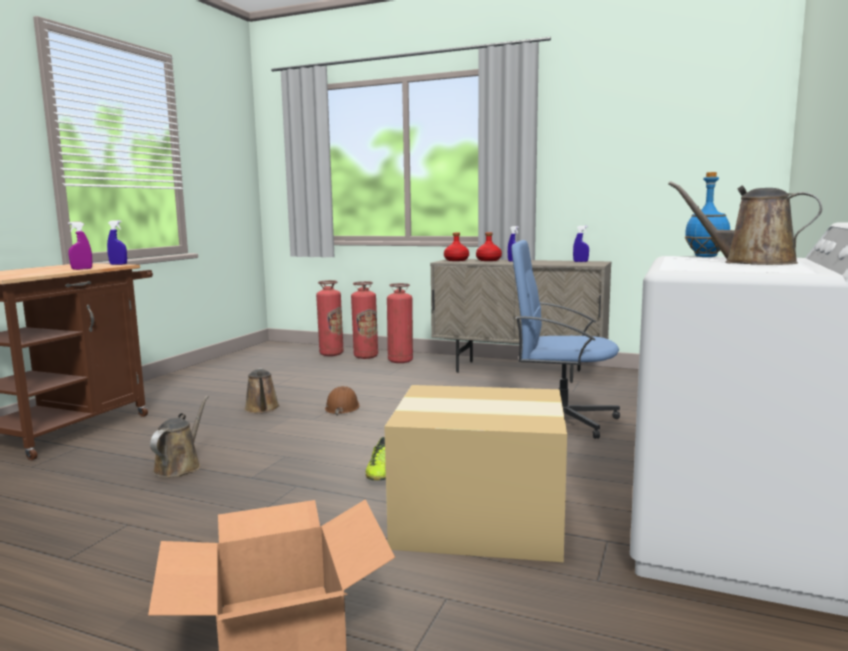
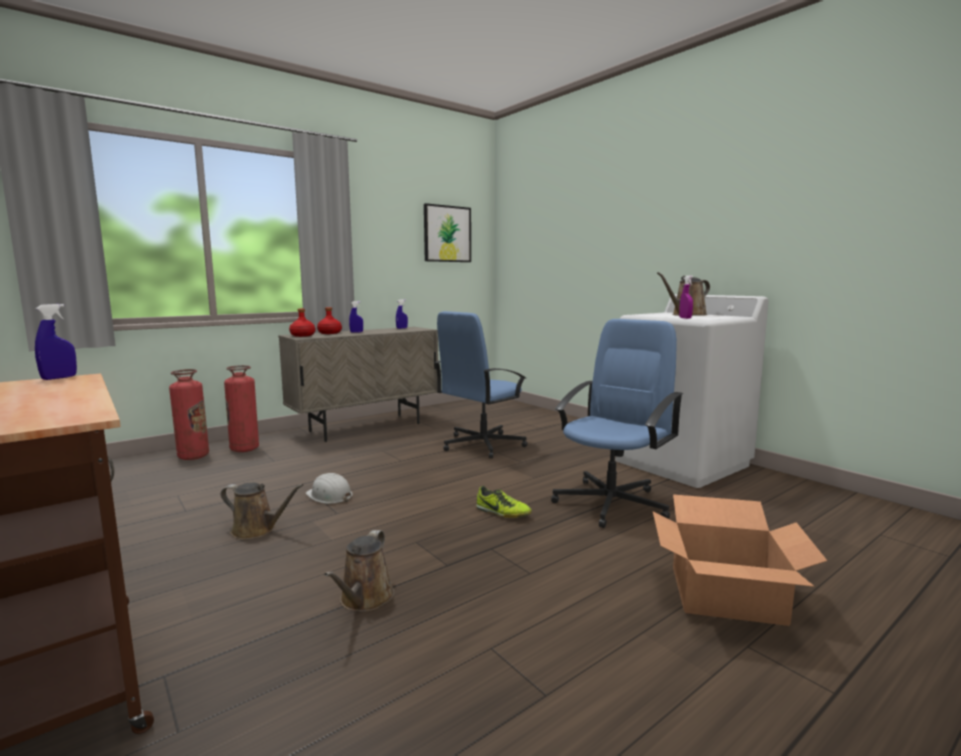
camera: 60 degrees left, 0 degrees up
(82, 269) = (78, 389): purple spray bottle -> purple spray bottle (685, 318)
(180, 466) = (364, 599): brown watering can -> brown watering can turned 120 degrees counterclockwise
(331, 354) = (140, 466): fire extinguisher -> none
(342, 407) = (329, 496): brown hard hat -> white hard hat
(481, 520) = (612, 503): cardboard box -> blue office chair
(693, 134) = (447, 234): none -> picture
(706, 256) = (643, 314): blue bottle -> none

